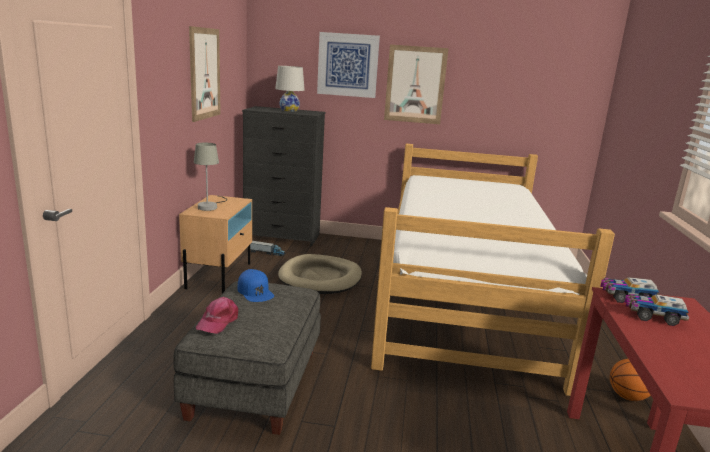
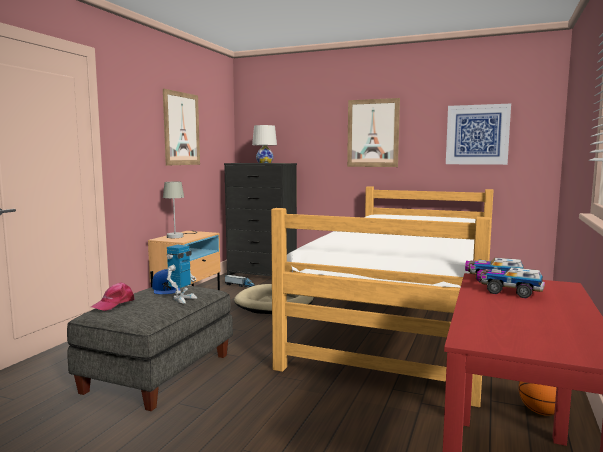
camera: 15 degrees right, 10 degrees down
(287, 308) = (182, 299): none -> toy robot
(348, 65) = (314, 121): picture -> picture (477, 134)

